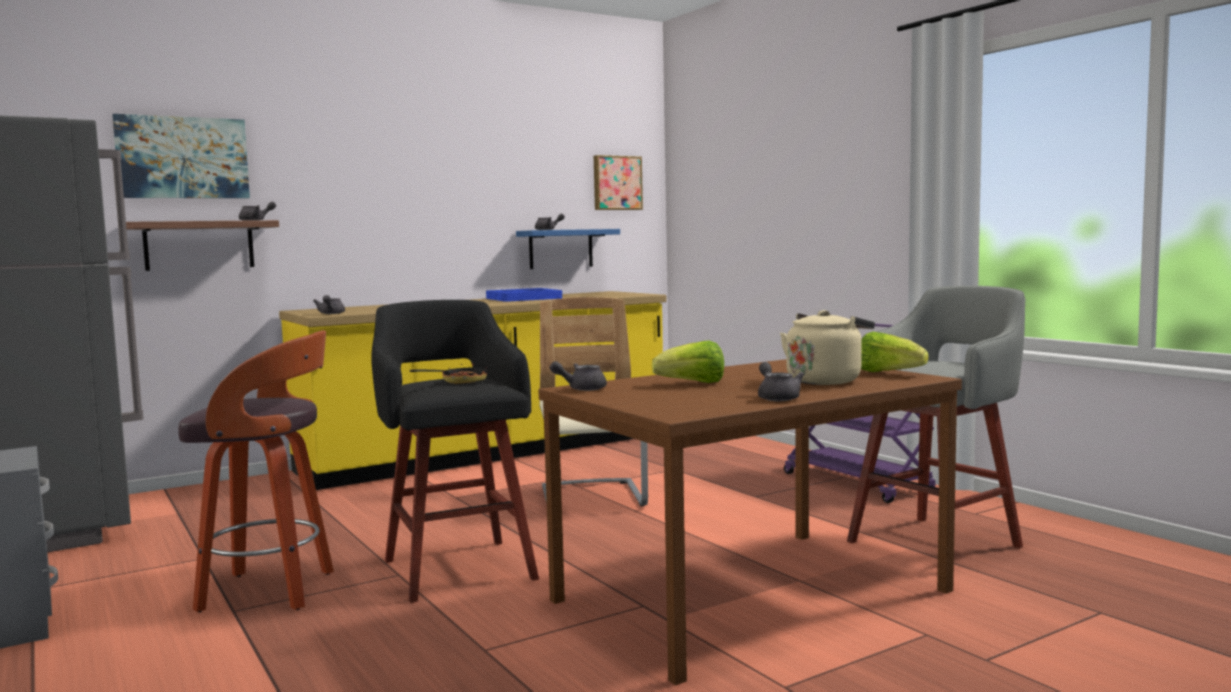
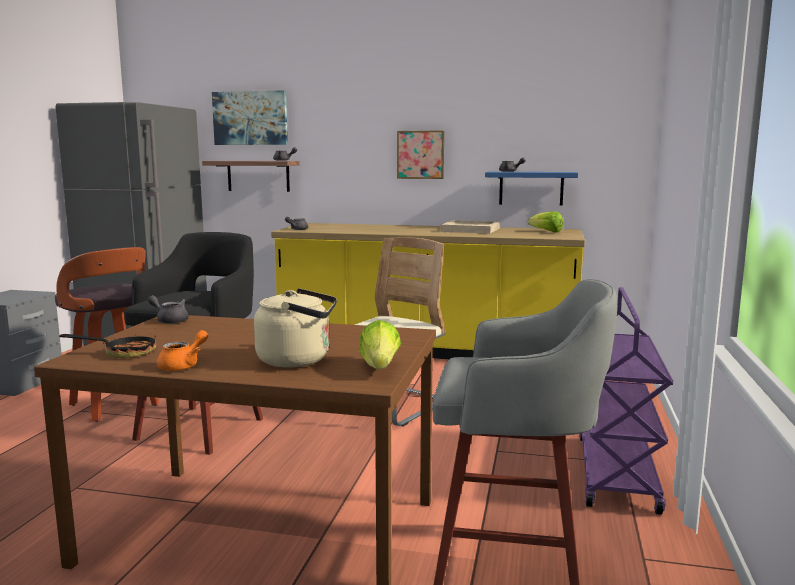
camera: 45 degrees right, 5 degrees up
(458, 382) = (188, 296): frying pan -> frying pan (122, 353)
(524, 298) = (471, 229): blue tray -> beige tray
(616, 183) = (596, 128): picture -> picture (420, 154)
(693, 383) = (229, 335): lettuce -> lettuce (546, 231)
(777, 397) = (183, 365): grey teapot -> orange teapot

